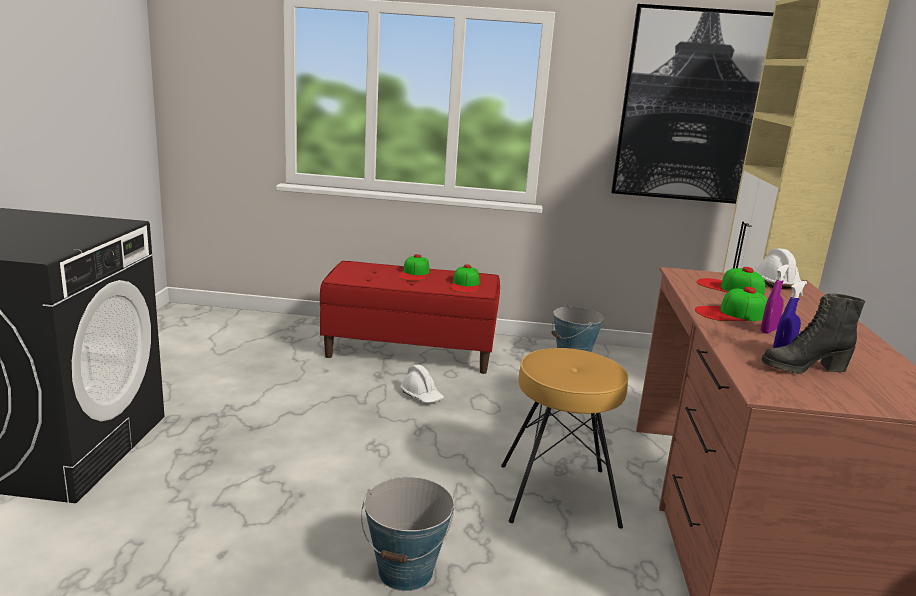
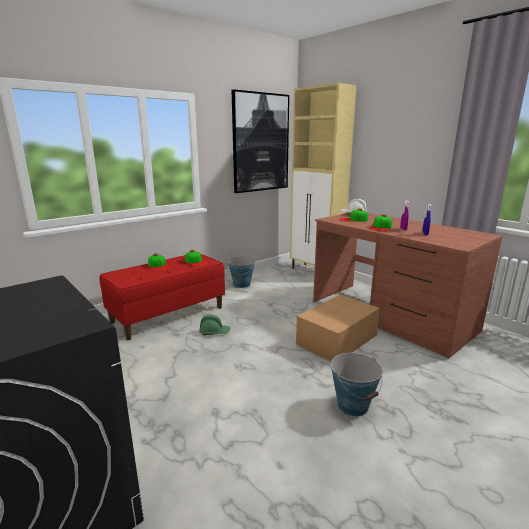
camera: 45 degrees left, 0 degrees up
(421, 395) = (214, 332): white hard hat -> green hard hat
(557, 494) = (336, 339): brown stool -> cardboard box
(802, 368) = (442, 236): black boot -> none

